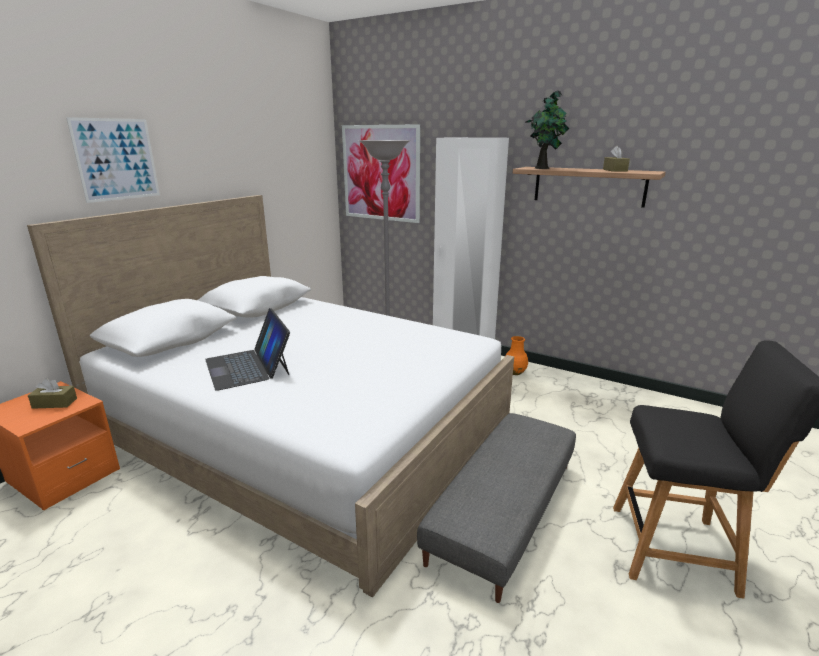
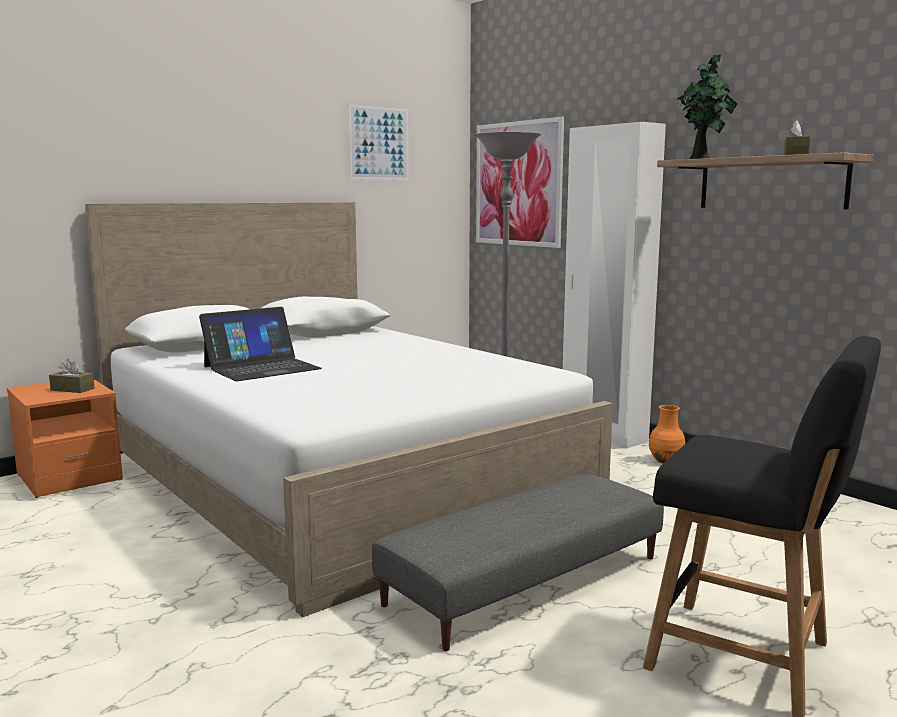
camera: 20 degrees right, 10 degrees down
(116, 159) = (185, 146): picture -> picture (379, 143)
(248, 366) = (261, 367): laptop -> laptop turned 120 degrees counterclockwise

